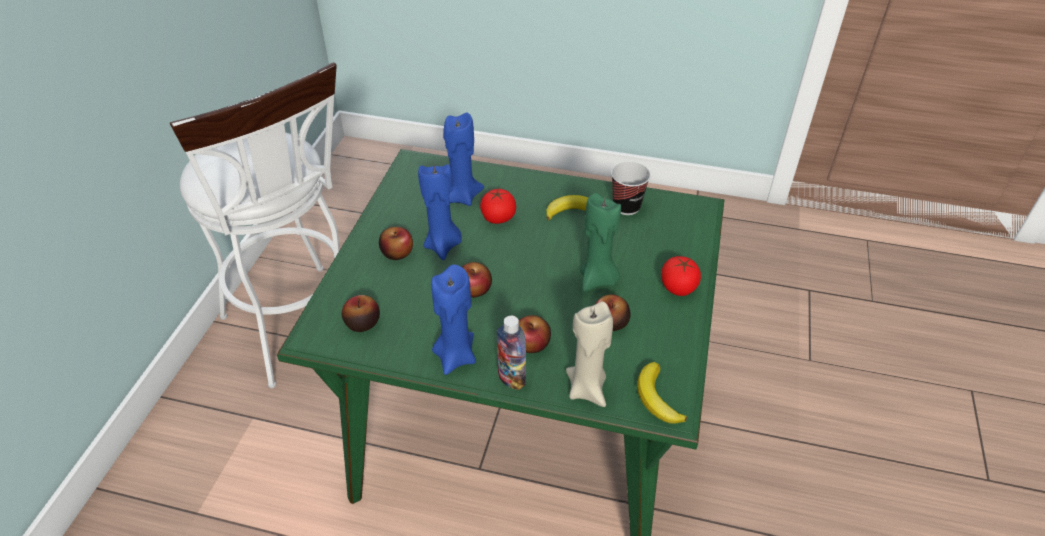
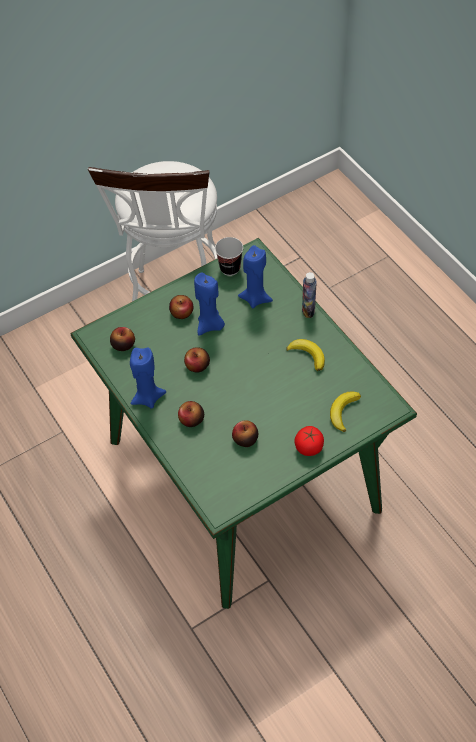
camera: 45 degrees right, 10 degrees up
(498, 218) = (260, 328): tomato -> none
(511, 378) = (161, 430): bottle -> bottle (308, 310)
(587, 388) = (191, 465): beige candle -> none
(598, 280) = (269, 409): green candle -> none
(626, 206) = (345, 374): cup -> cup (230, 268)
(657, 398) = (219, 497): banana -> banana (343, 411)

